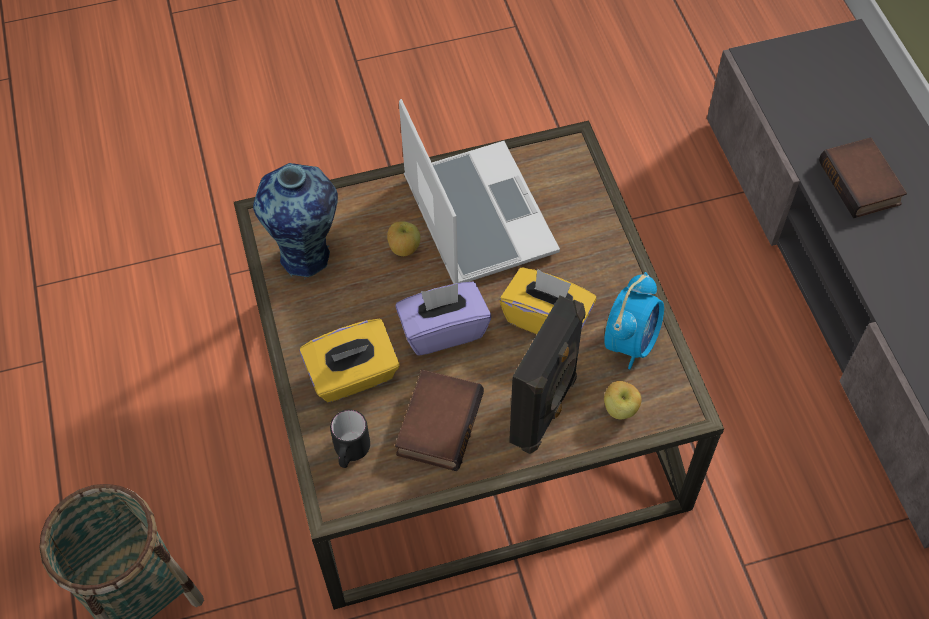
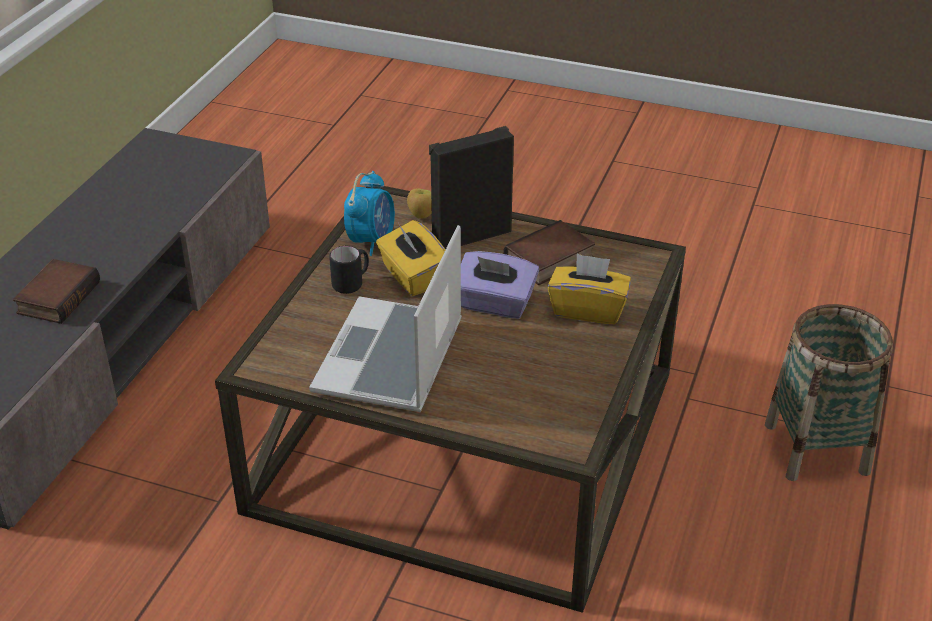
camera: 145 degrees left, 20 degrees down
(307, 255) = (559, 401): vase -> none
(350, 452) = (625, 273): black mug -> black mug (352, 283)
(404, 249) = (473, 366): apple -> none
(631, 342) = (371, 240): alarm clock -> alarm clock turned 135 degrees clockwise

